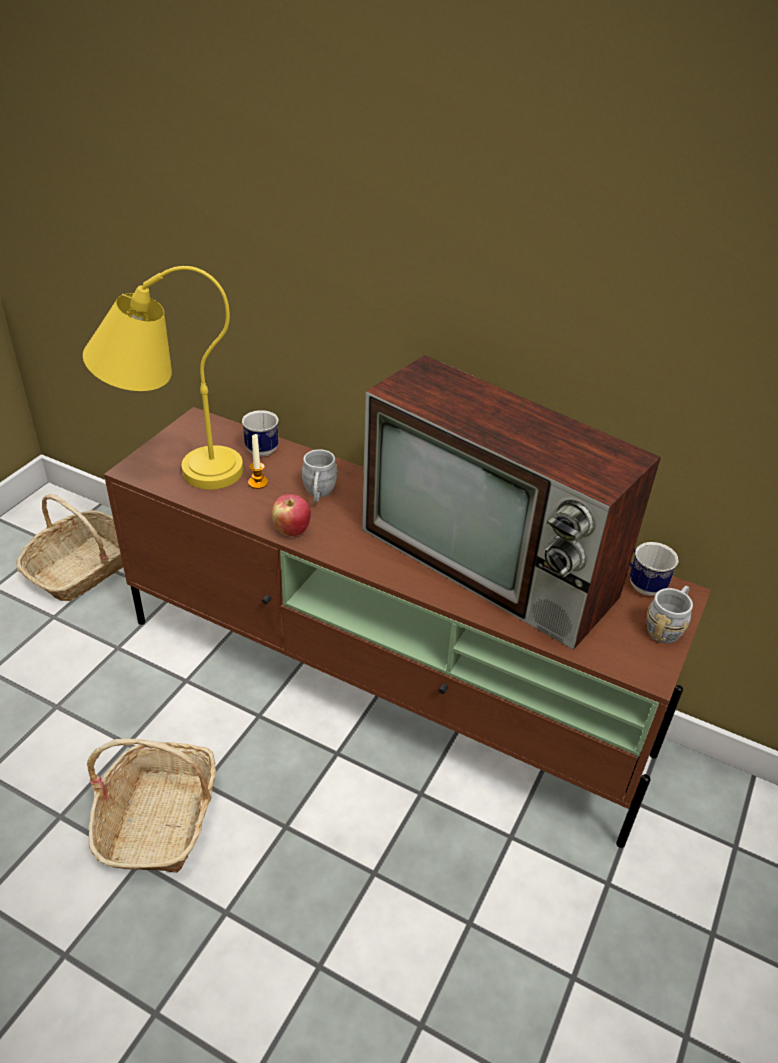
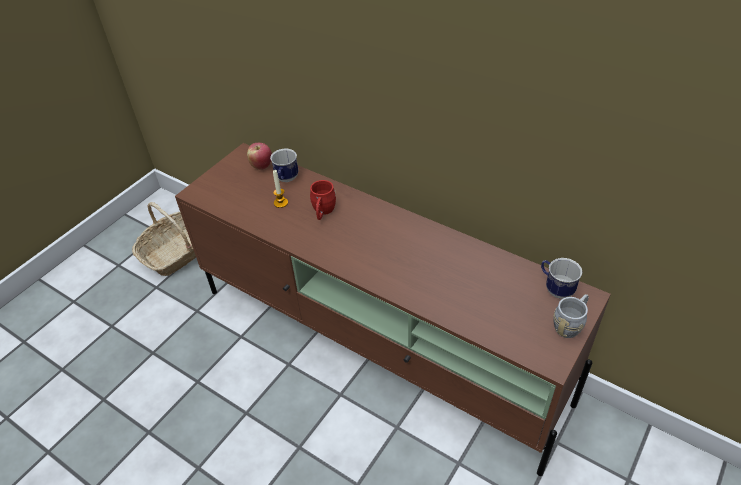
camera: 10 degrees right, 5 degrees up
(159, 818) = (214, 437): basket -> none
(172, 466) = (222, 190): yellow table lamp -> none
(291, 530) = (299, 241): apple -> apple (261, 166)
(318, 494) = (323, 212): grey mug -> red mug
(492, 564) = (443, 270): television -> none

